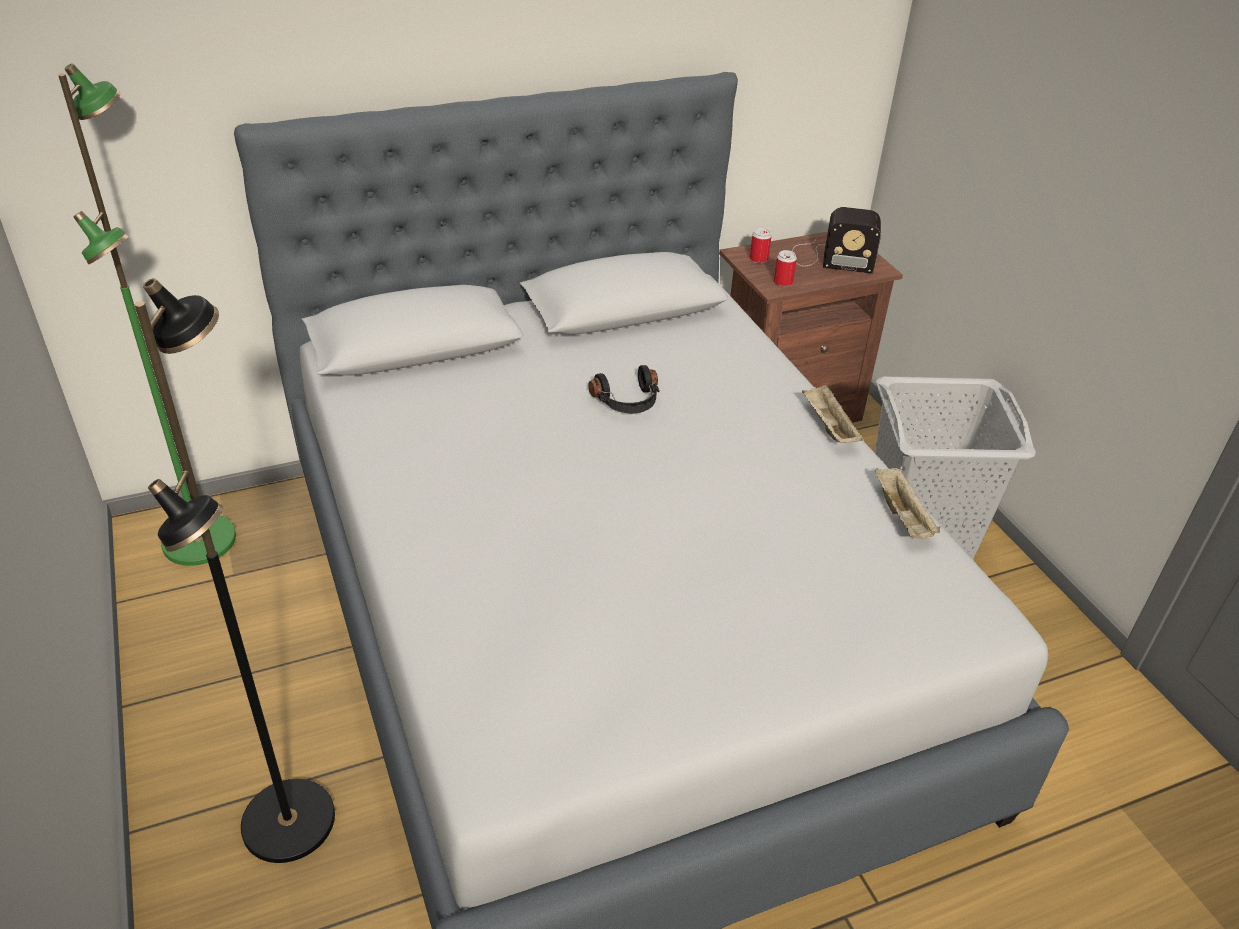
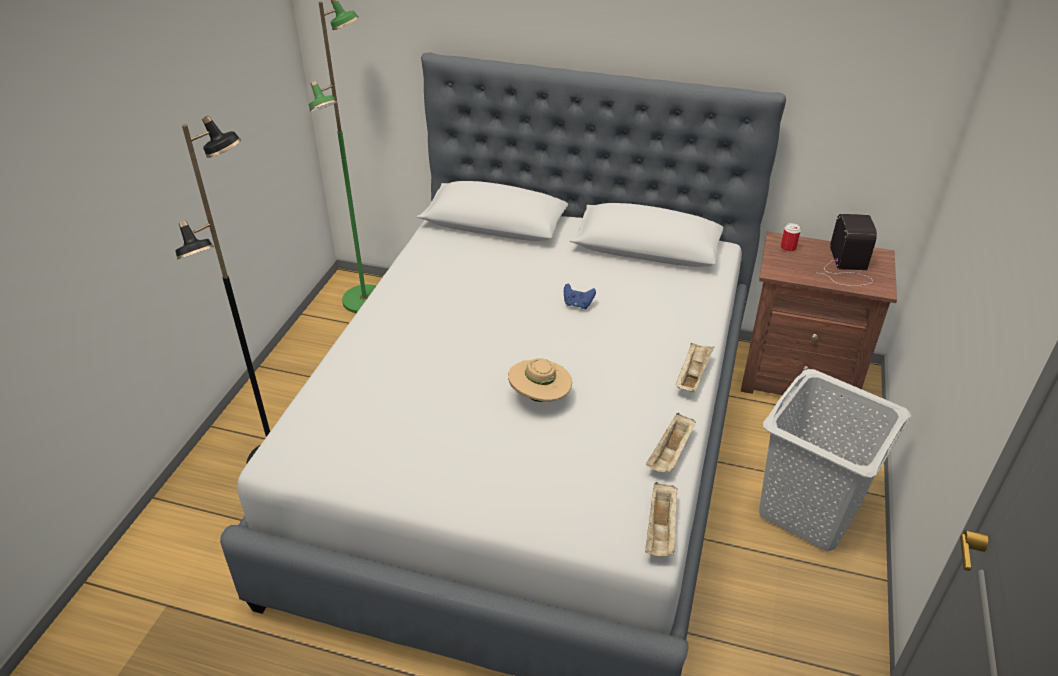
camera: 40 degrees right, 0 degrees up
(628, 402) = (578, 304): black headphones -> blue game controller
(712, 525) = (540, 397): none -> beige hat
(783, 282) = (786, 270): can -> none
(829, 258) = (847, 267): radio -> radio turned 135 degrees counterclockwise
(985, 598) = (661, 530): none -> beige tray

